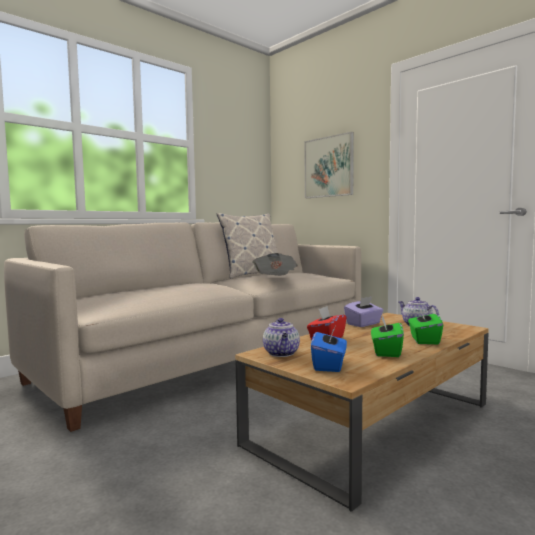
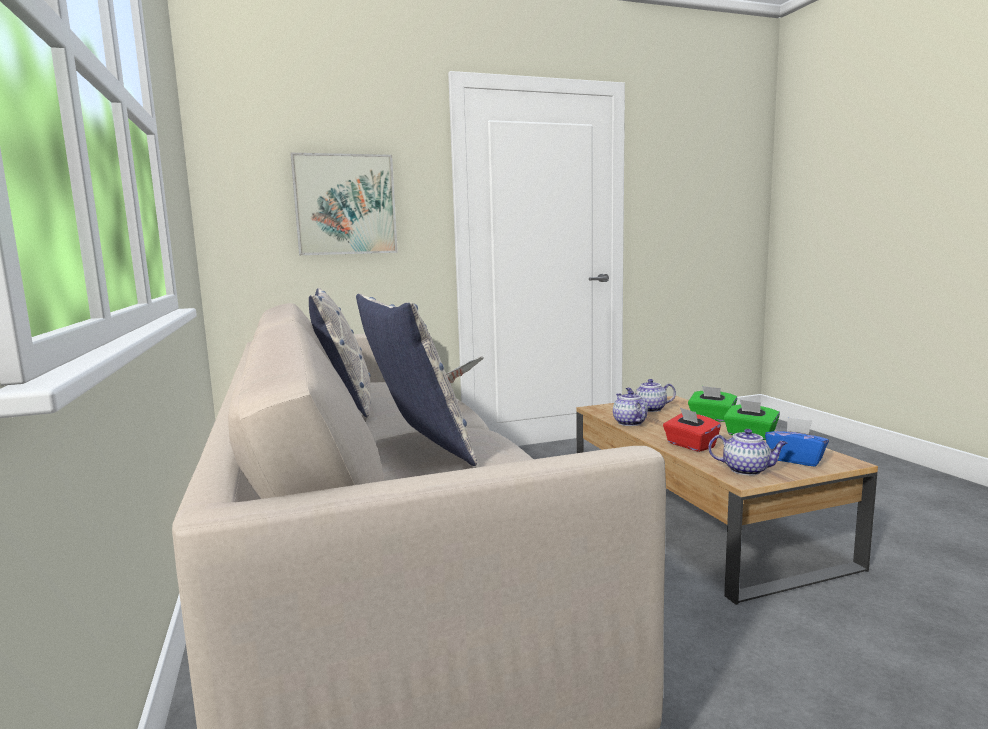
camera: 65 degrees left, 5 degrees up
(178, 284) = (417, 448): none -> pillow
(363, 324) = (629, 423): purple tissue box -> teapot

